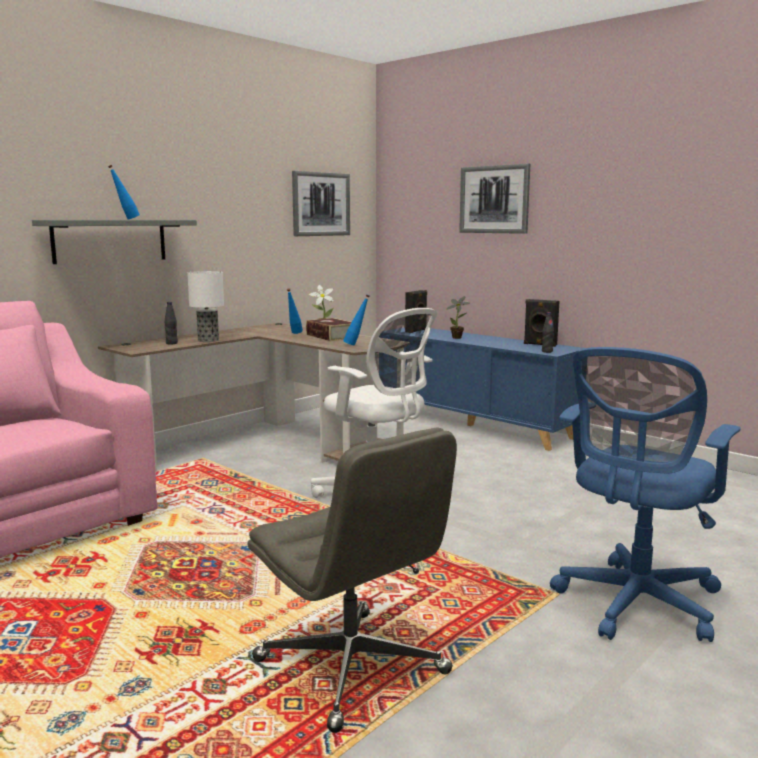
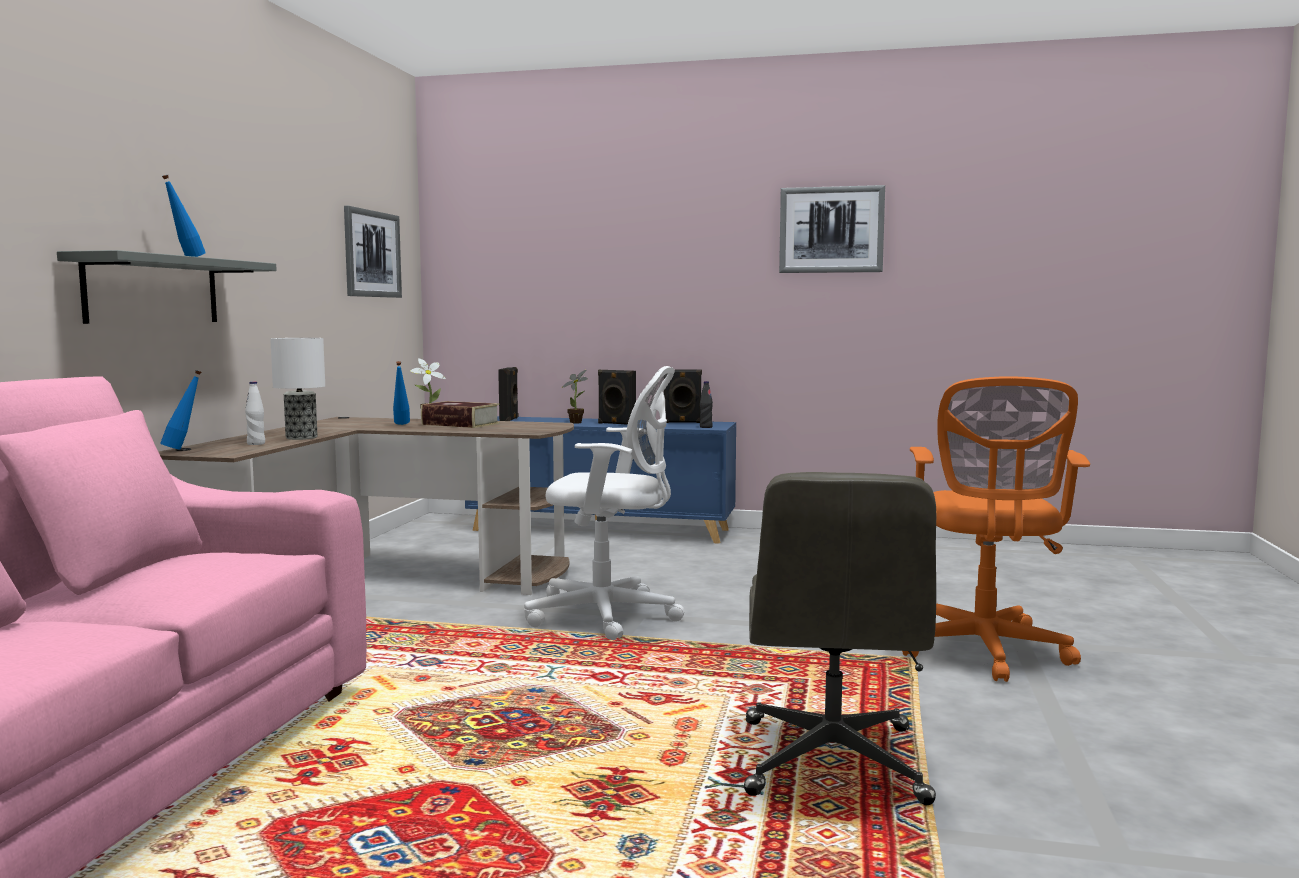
camera: 30 degrees left, 5 degrees down
(171, 343) = (256, 444): black bottle -> white bottle
(353, 668) = (832, 762): grey office chair -> grey office chair turned 75 degrees clockwise
(356, 345) = (519, 429): blue bottle -> blue bottle (183, 449)
(484, 341) = (616, 424): none -> black speaker
(494, 199) = (603, 253): picture -> picture (831, 230)
(635, 605) = (985, 652): blue office chair -> orange office chair

